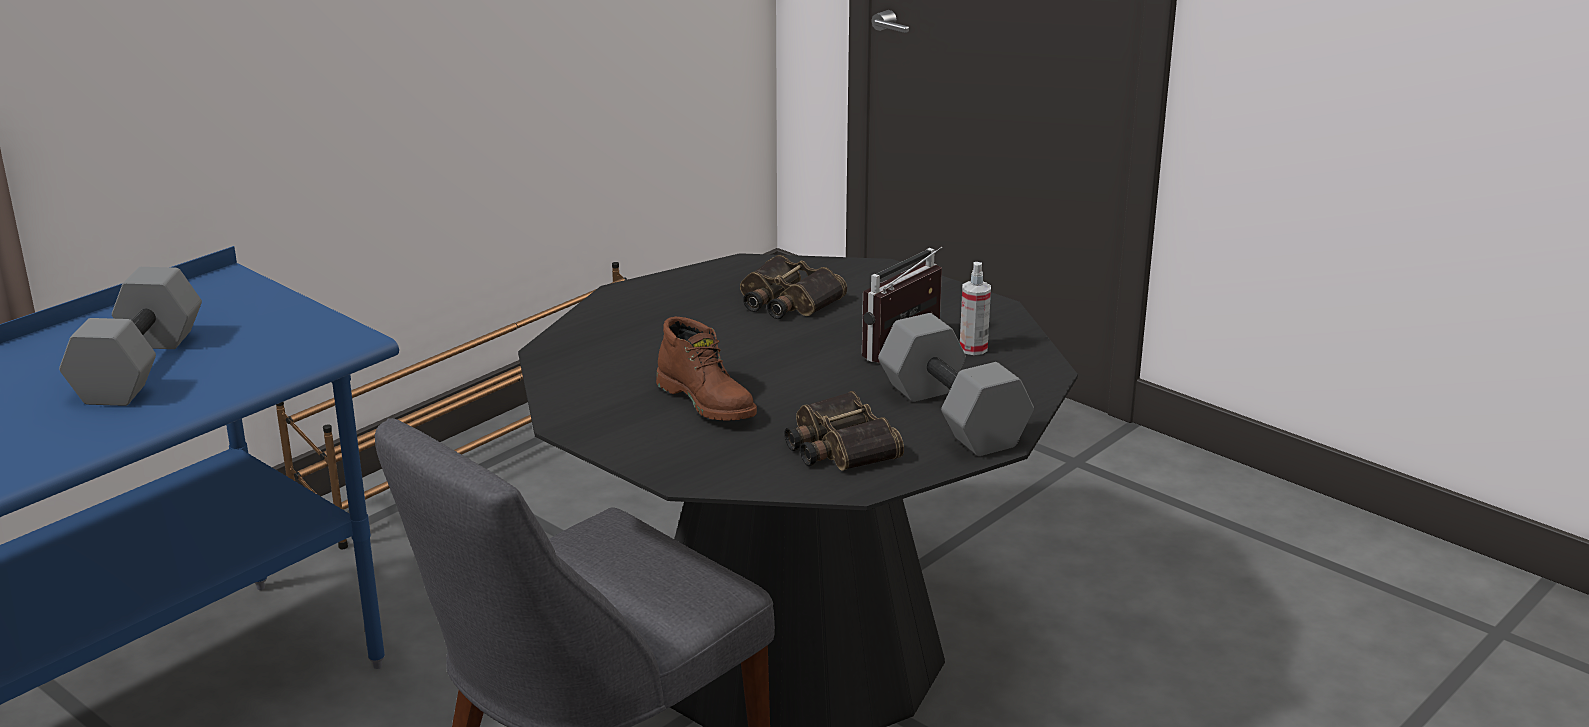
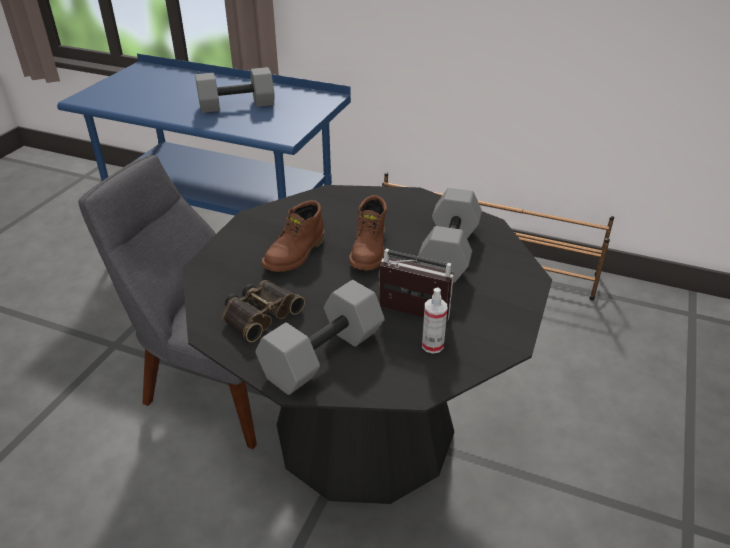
camera: 70 degrees right, 10 degrees up
(743, 349) = (370, 251): none -> brown boot
(786, 301) = (448, 251): binoculars -> grey dumbbell

